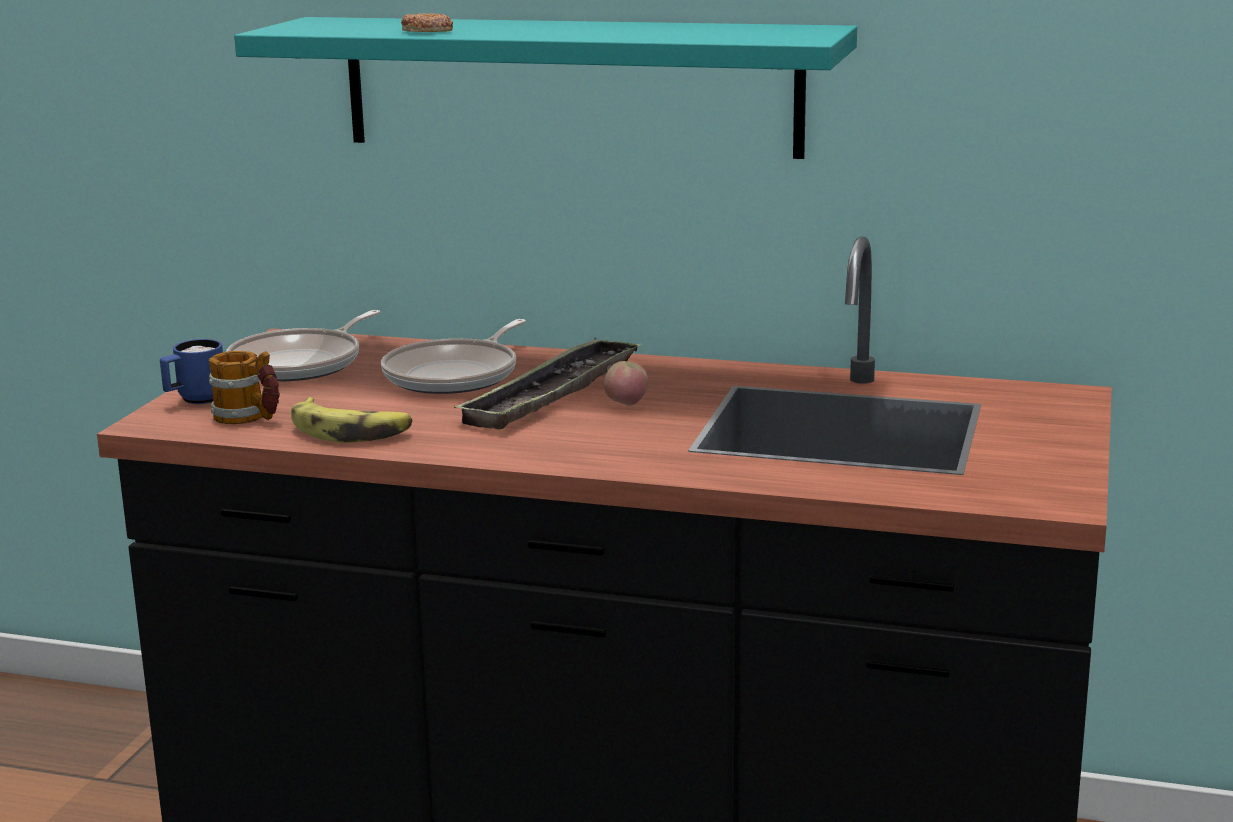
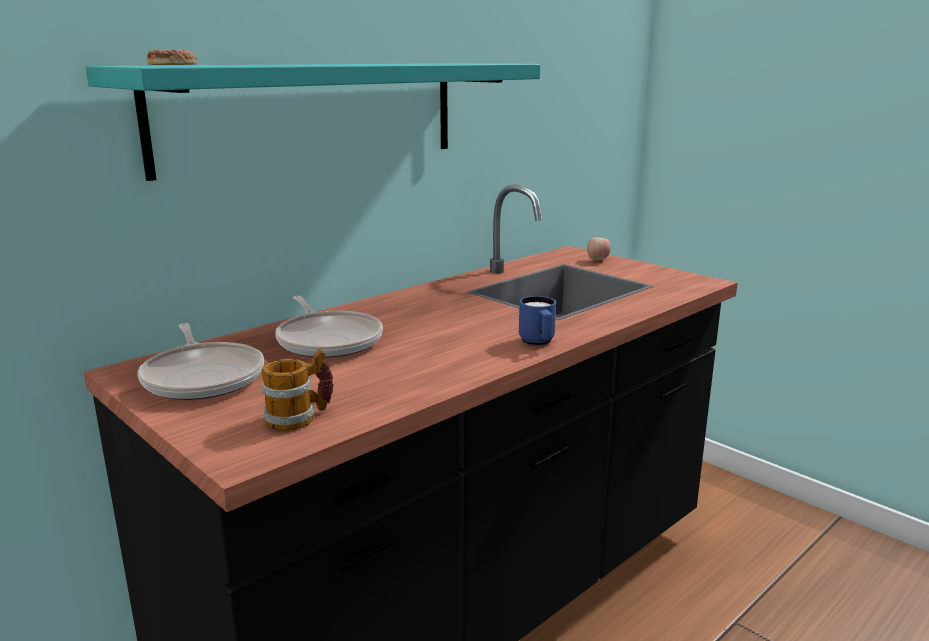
camera: 60 degrees left, 0 degrees up
(195, 400) = (215, 430): blue mug -> blue mug (538, 343)
(351, 431) = (392, 389): banana -> none
(427, 31) = (285, 64): donut -> donut (173, 65)
(552, 394) = (412, 326): tray -> none
(626, 405) = (462, 316): apple -> apple (598, 260)

